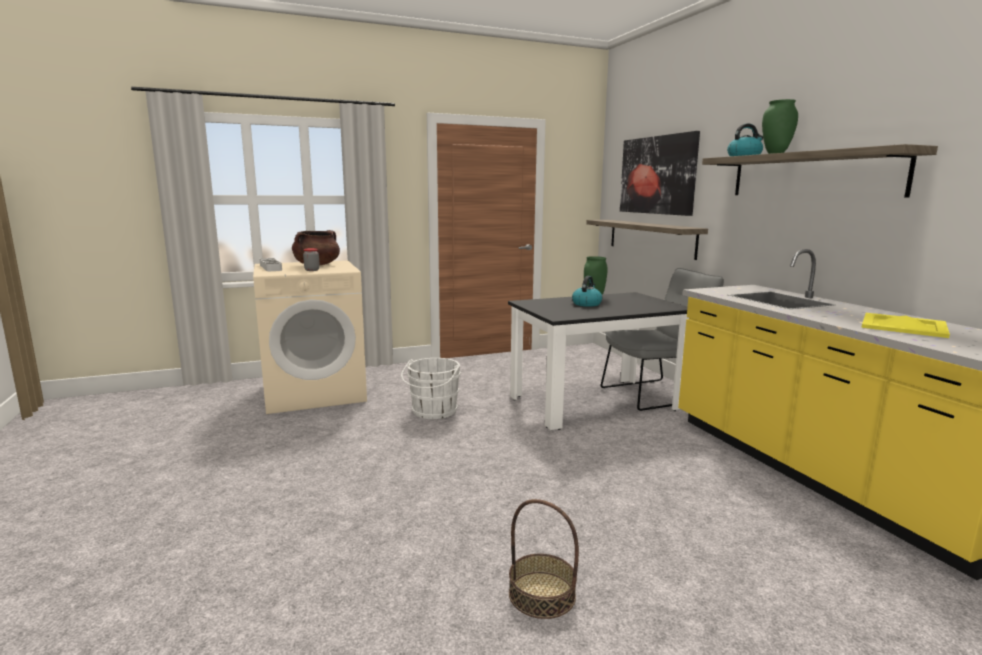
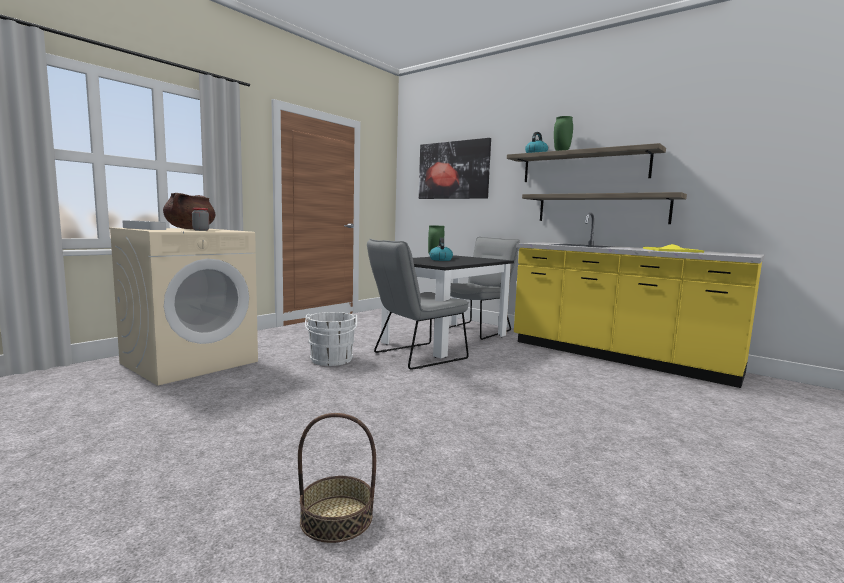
camera: 30 degrees left, 5 degrees down
(525, 422) = (414, 356): none -> grey chair
(541, 594) = (574, 450): basket -> basket (336, 518)
(650, 237) = (449, 217): shelf -> shelf (601, 208)

